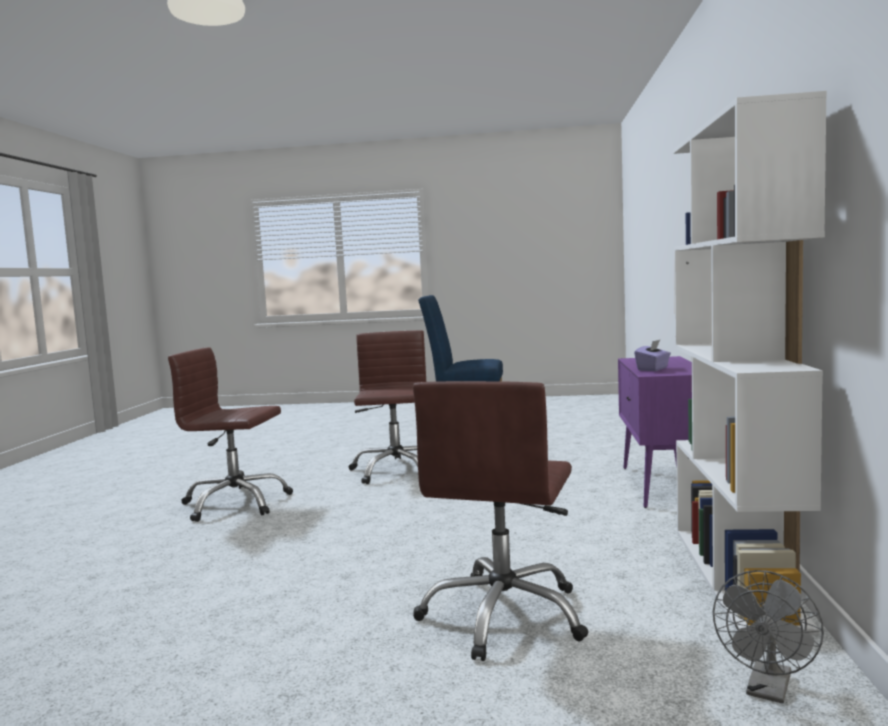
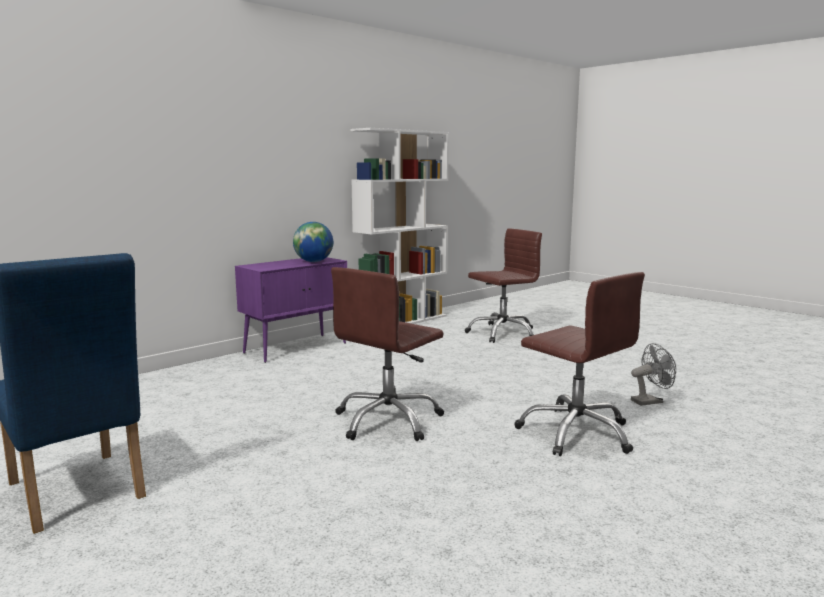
camera: 140 degrees left, 5 degrees up
(653, 369) = (313, 262): purple tissue box -> globe
(768, 691) = (469, 311): grey fan -> grey fan (650, 401)

